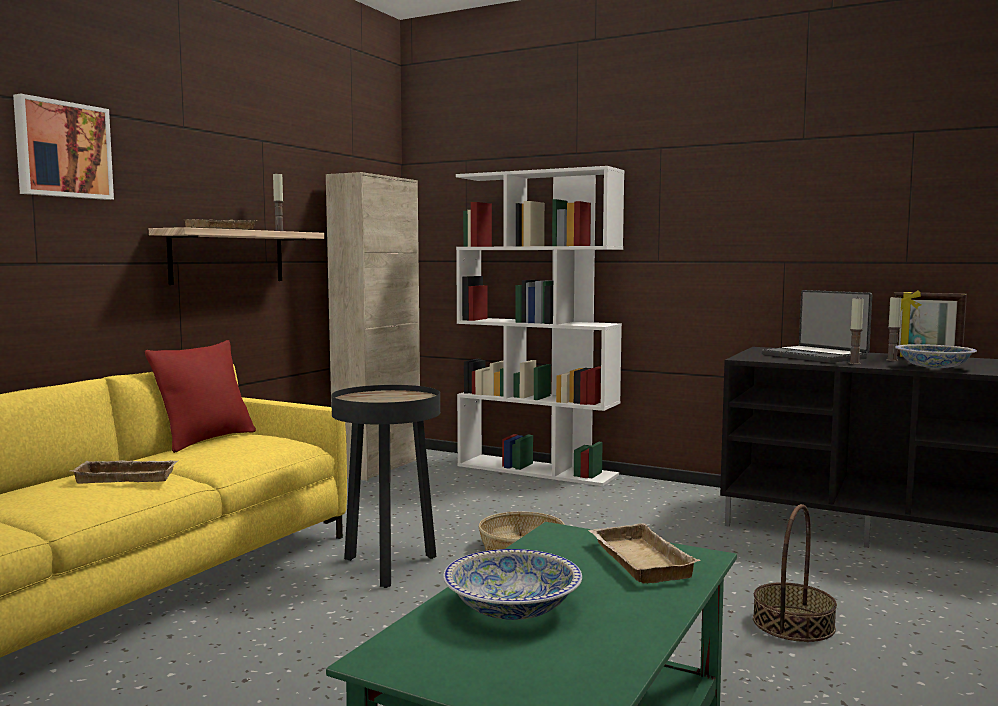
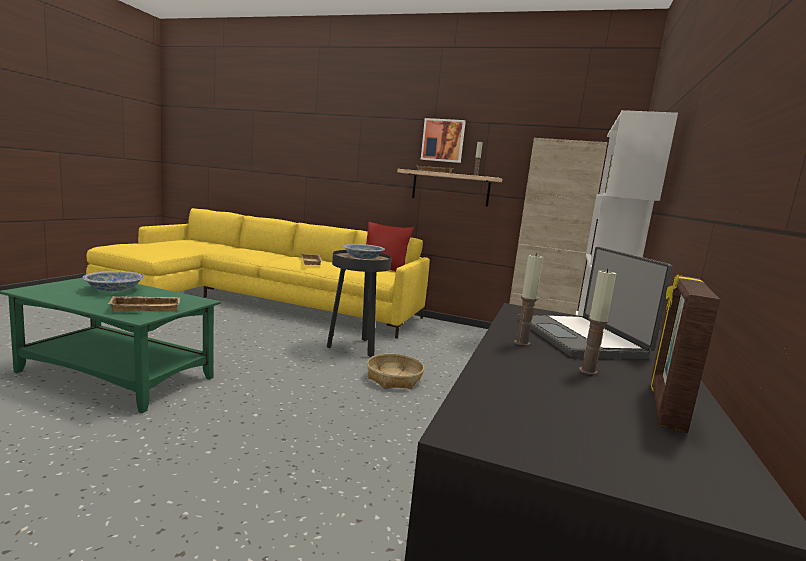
camera: 80 degrees right, 5 degrees up
(62, 150) = (371, 135): picture -> picture (443, 140)
(793, 624) = (255, 462): basket -> none
(815, 356) = (581, 338): laptop -> laptop turned 60 degrees counterclockwise
(933, 367) = (513, 377): bowl -> bowl (363, 258)

